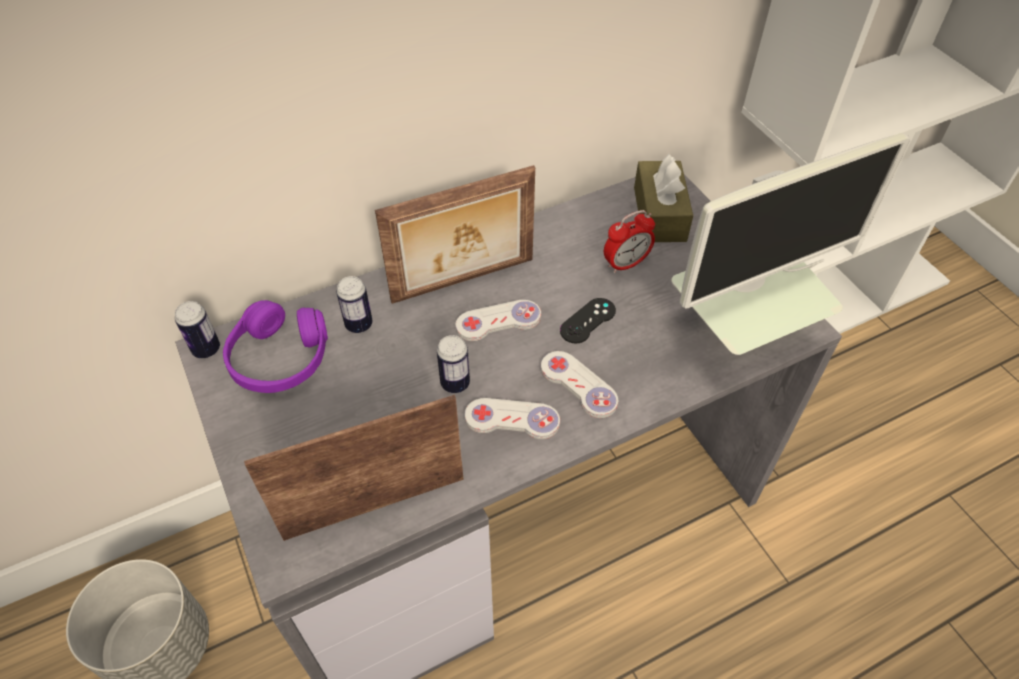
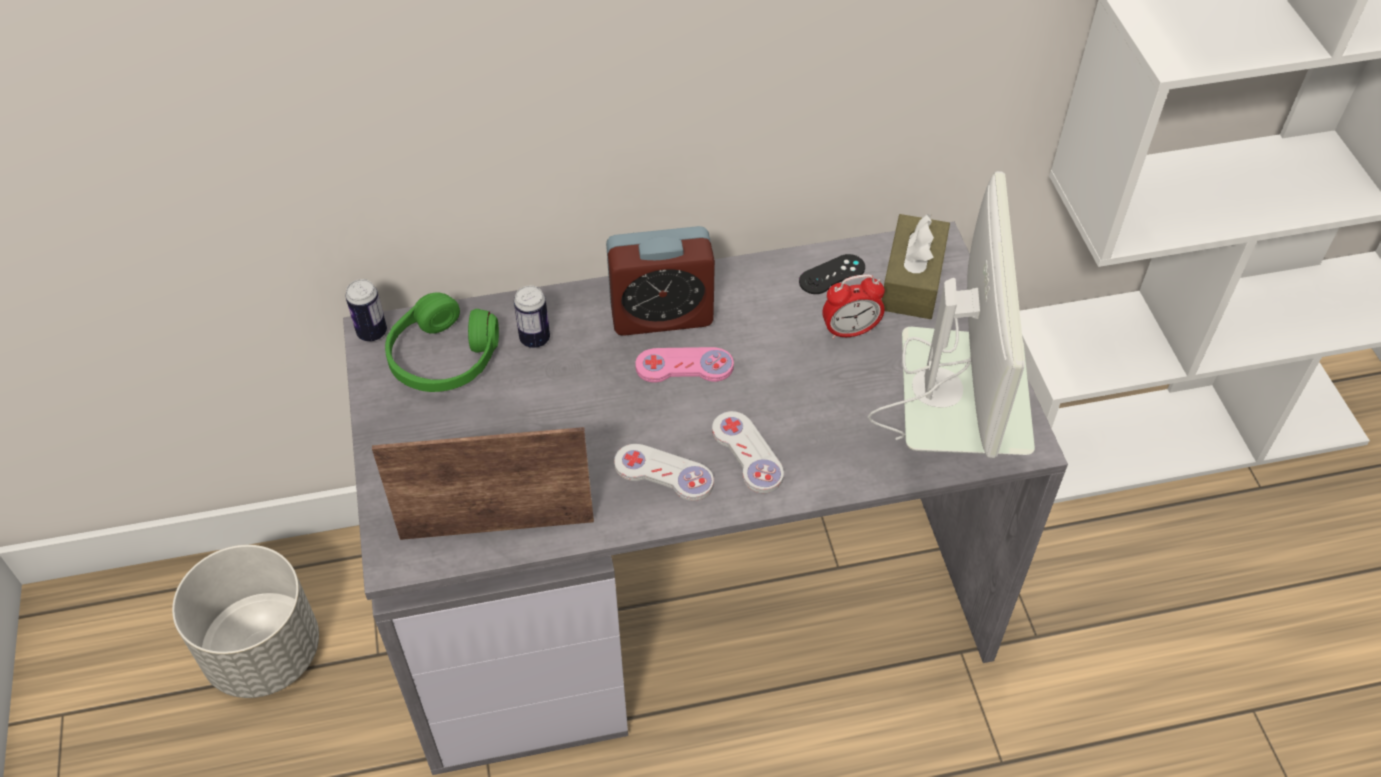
camera: 15 degrees right, 0 degrees up
(279, 358) = (443, 357): purple headphones -> green headphones
(455, 383) = (616, 423): can -> none
(464, 282) = (661, 315): picture frame -> alarm clock
(498, 322) = (684, 367): white game controller -> pink game controller
(588, 321) = (783, 386): black game controller -> black game controller (832, 274)
(738, 335) = (947, 438): monitor -> monitor turned 75 degrees counterclockwise

